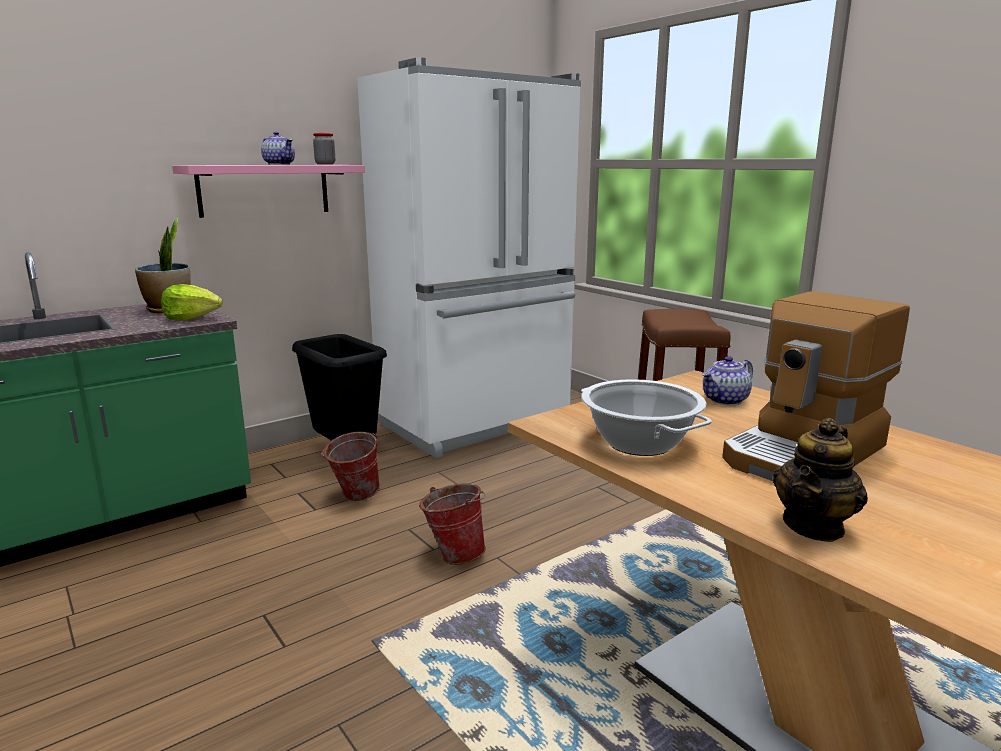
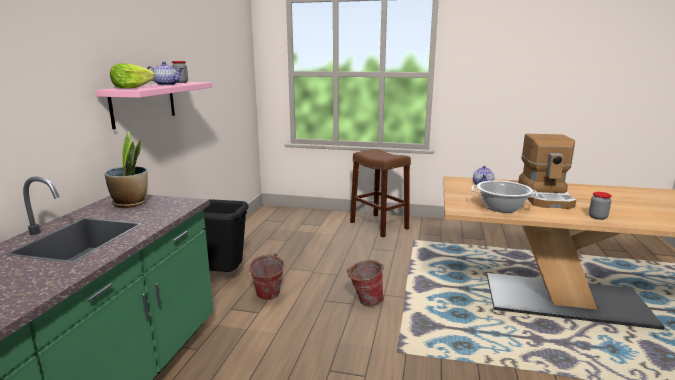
camera: 40 degrees left, 0 degrees up
(191, 318) = (172, 204): lettuce -> lettuce (131, 88)
(479, 422) = (265, 237): white fridge -> none
(814, 526) = (597, 217): teapot -> jar

